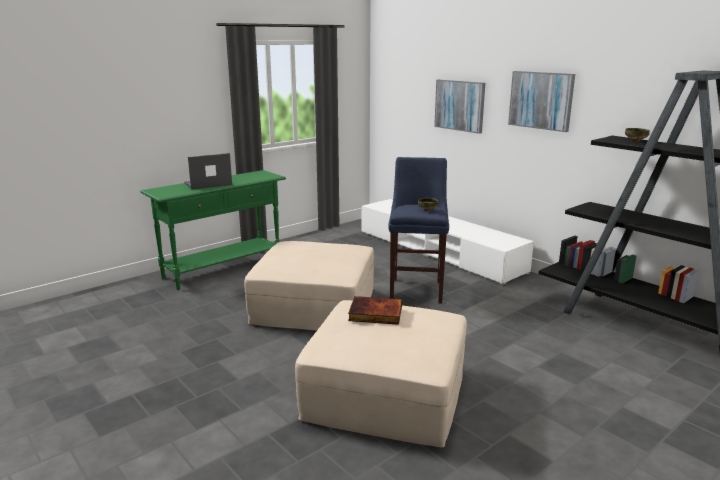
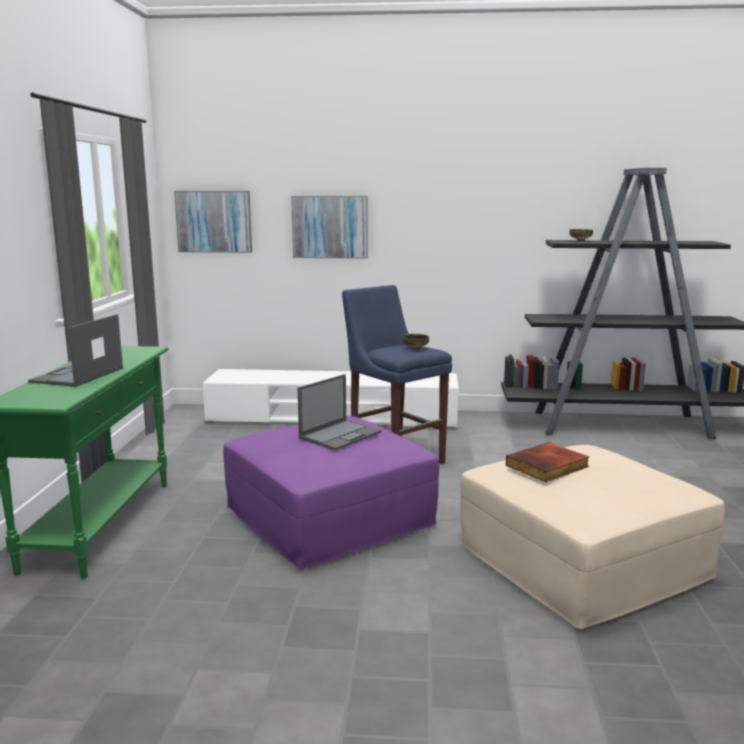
camera: 45 degrees left, 5 degrees down
(315, 306) = (329, 516): beige ottoman -> purple ottoman
(322, 255) = (340, 435): none -> laptop
(541, 100) = (447, 211): picture -> picture (214, 221)

